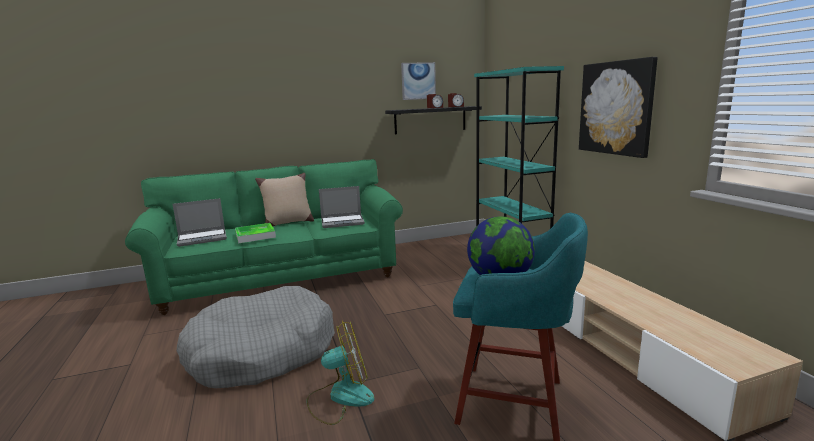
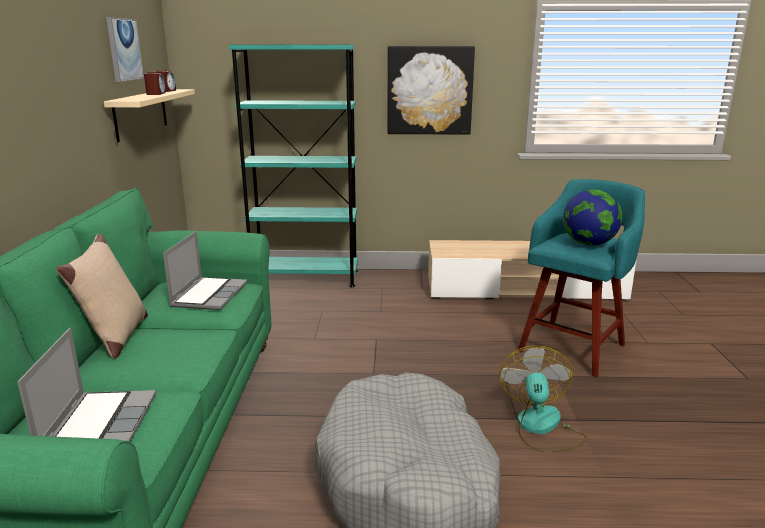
camera: 70 degrees left, 5 degrees up
(255, 235) = (164, 369): tray -> none
(430, 120) = (141, 113): black shelf -> beige shelf

